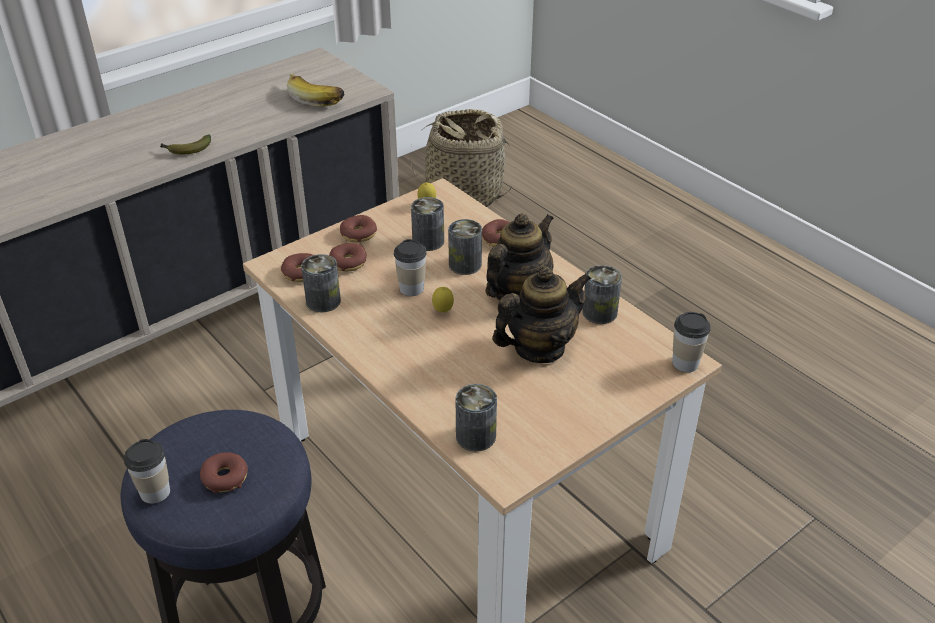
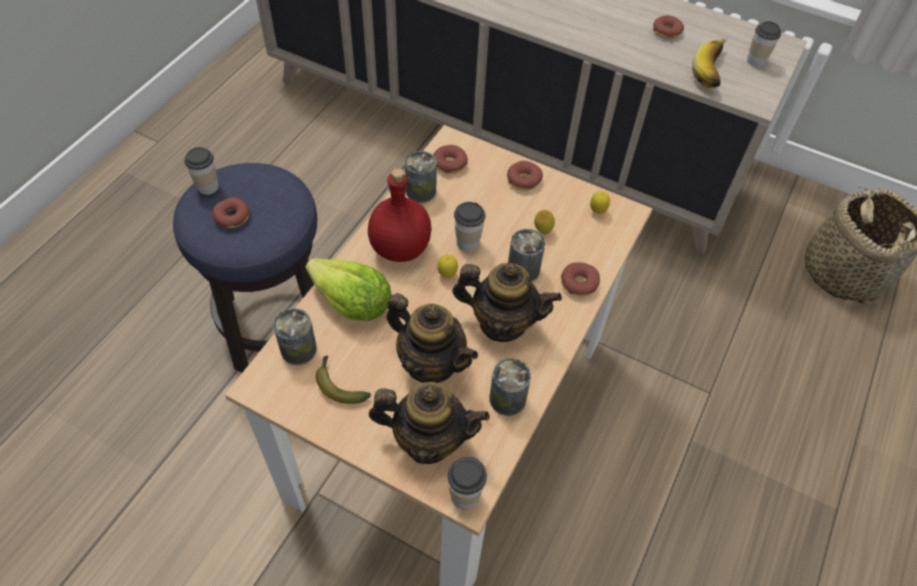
camera: 65 degrees right, 15 degrees up
(186, 150) = (569, 30): banana -> banana (338, 384)
(322, 75) = (756, 61): none -> cup
(348, 263) = (479, 188): donut -> donut (666, 31)
(390, 333) = (401, 248): none -> red bottle
(428, 241) = (542, 231): can -> lemon
(438, 384) = (351, 303): none -> lettuce
(621, 370) = (428, 439): none -> teapot

